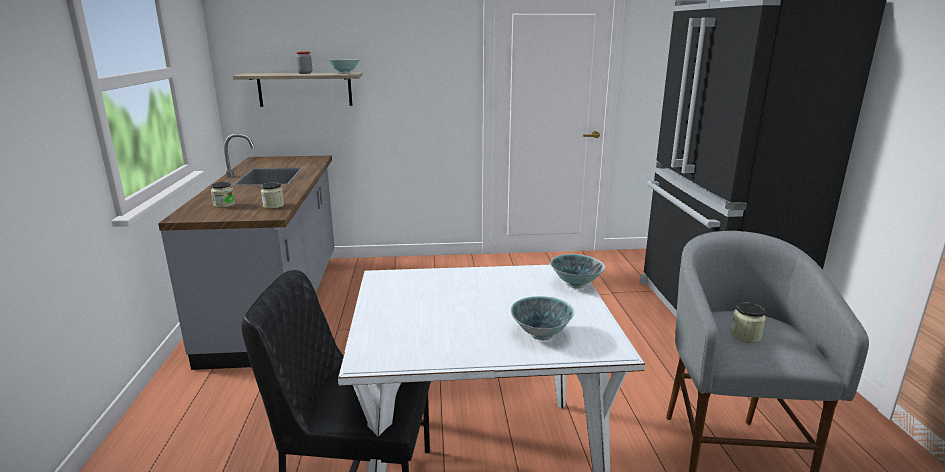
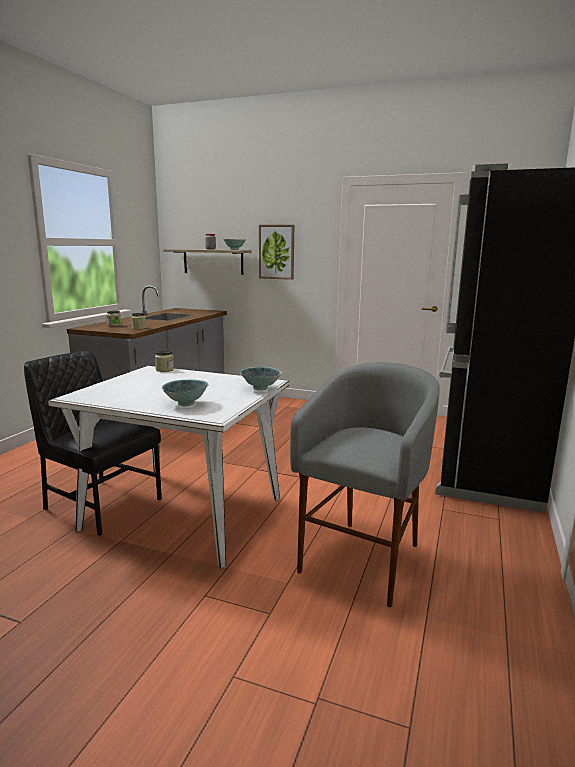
camera: 25 degrees right, 5 degrees down
(399, 74) = (276, 252): none -> picture
(745, 335) = (353, 439): jar -> jar (164, 370)

